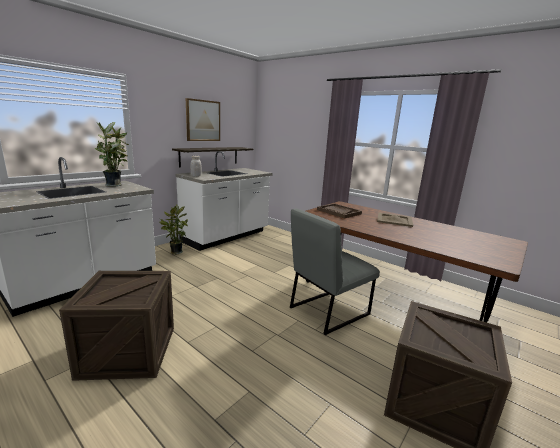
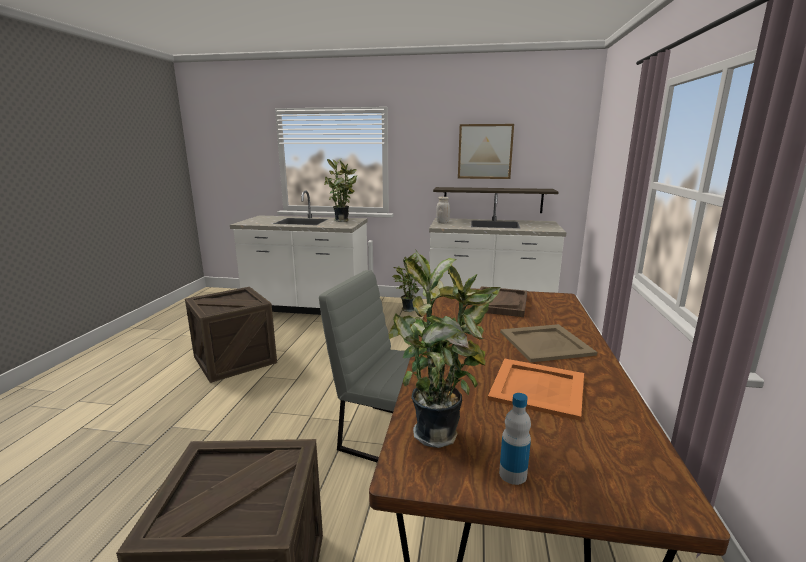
camera: 60 degrees right, 0 degrees up
(437, 232) = (538, 387): none -> orange tray
(474, 254) = (441, 434): none -> potted plant
(501, 252) = (513, 474): none -> bottle

